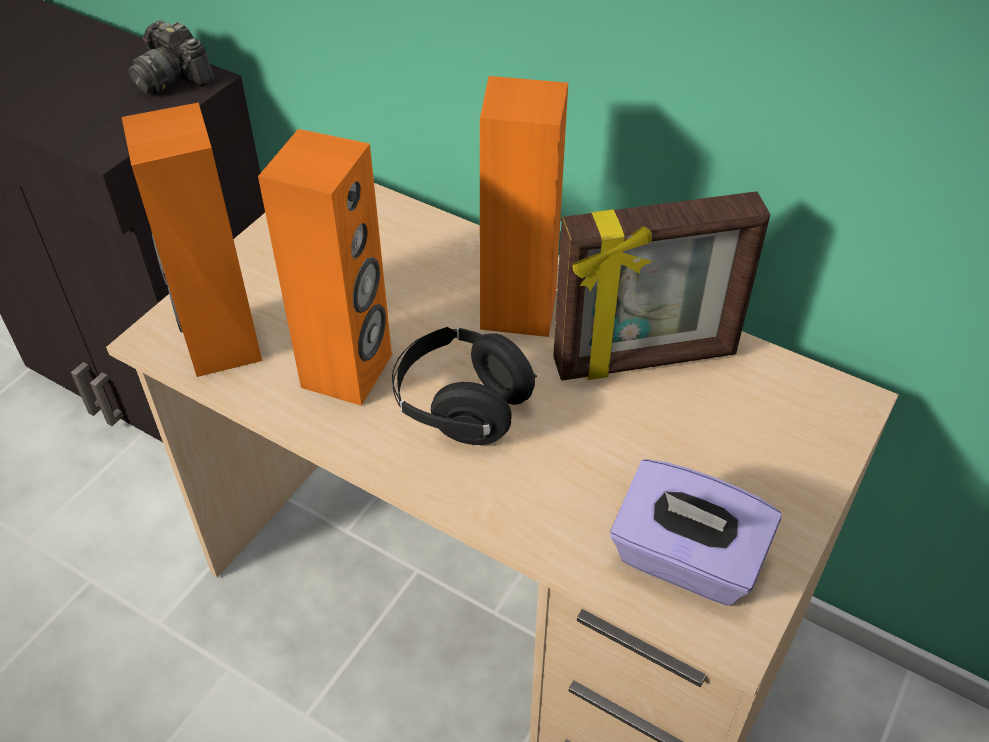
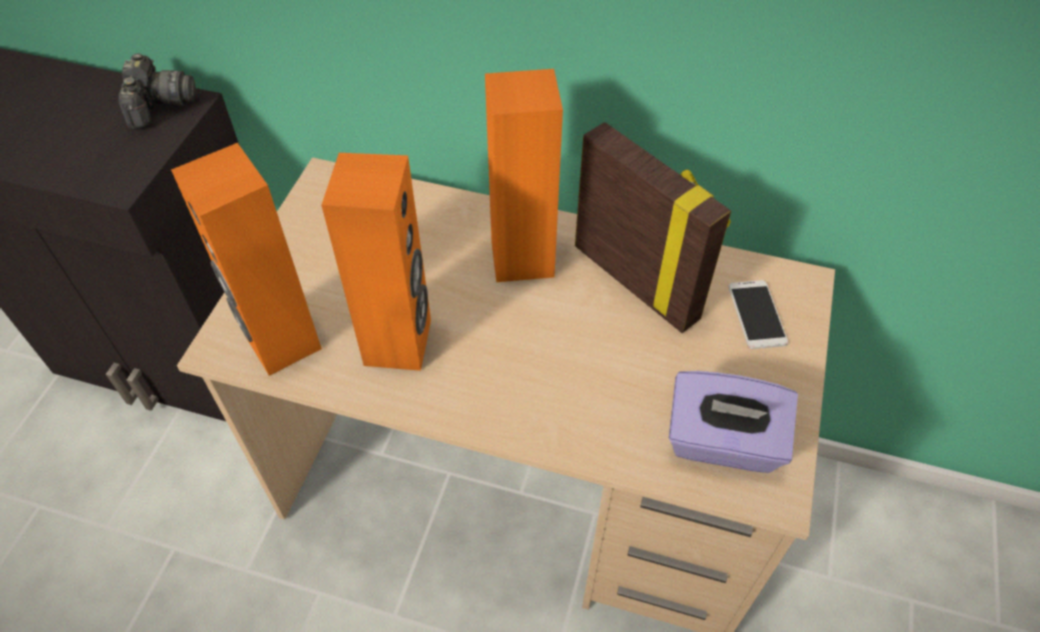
camera: 15 degrees left, 5 degrees up
(173, 78) = (159, 106): camera -> camera turned 120 degrees counterclockwise
(461, 406) = (504, 352): black headphones -> none
(645, 360) = (637, 281): picture frame -> picture frame turned 105 degrees counterclockwise
(779, 426) = (756, 314): none -> phone

